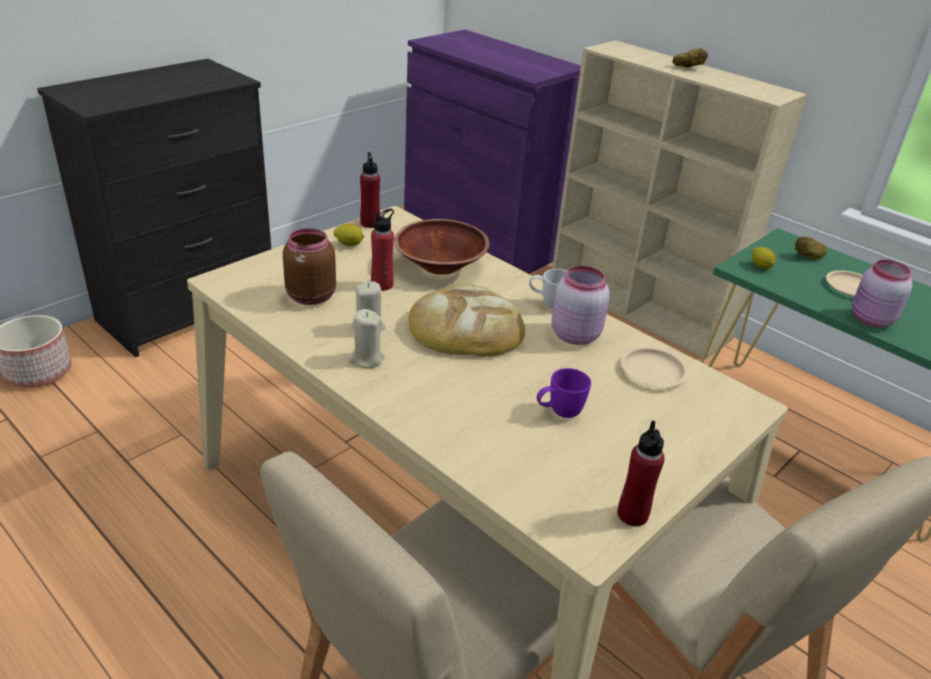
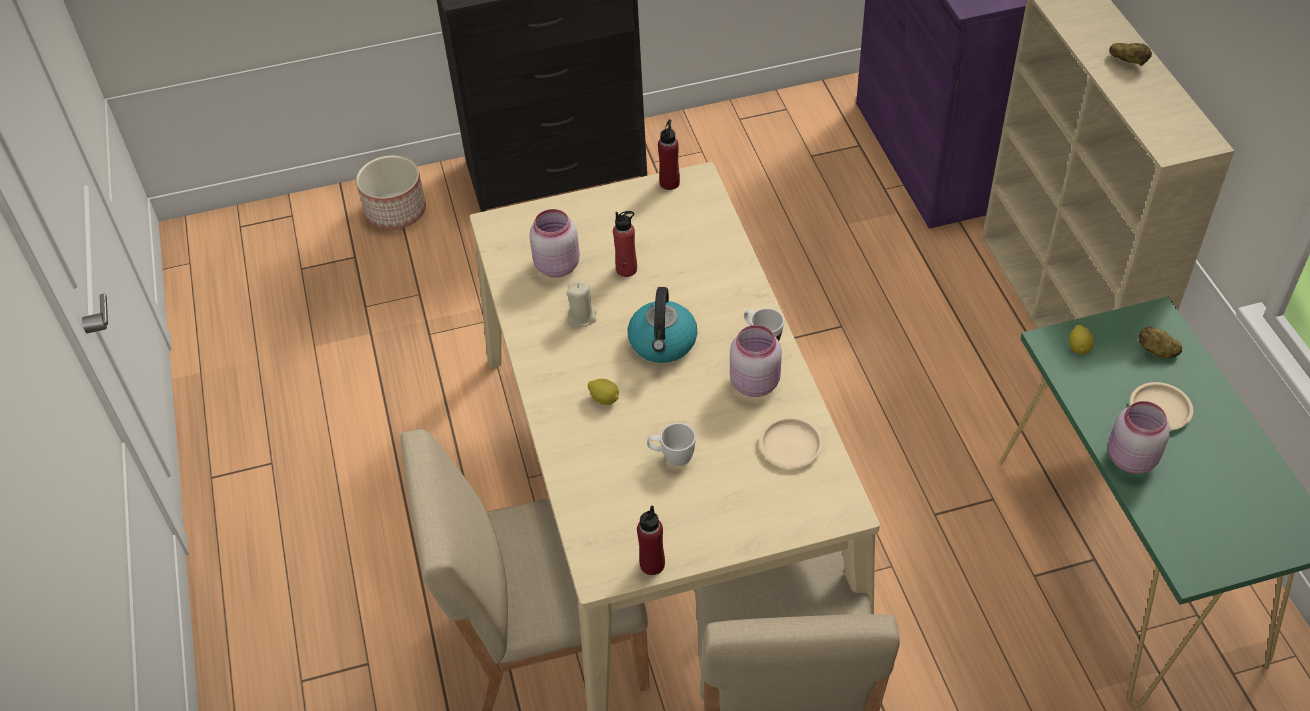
camera: 35 degrees right, 15 degrees up
(309, 297) = (555, 265): brown jar -> pink jar
(349, 244) = (631, 208): lemon -> lemon (604, 399)
(366, 359) = (558, 350): beige candle -> none
(441, 265) = (696, 260): brown bowl -> none
(465, 328) = (663, 343): bread -> kettle
(559, 413) = (671, 457): purple mug -> white mug

